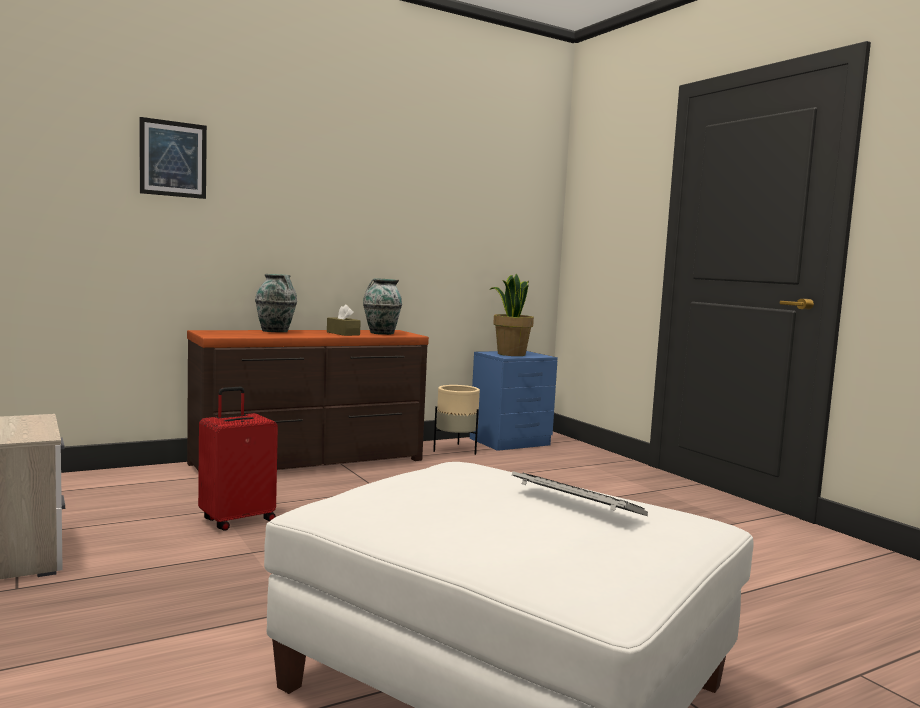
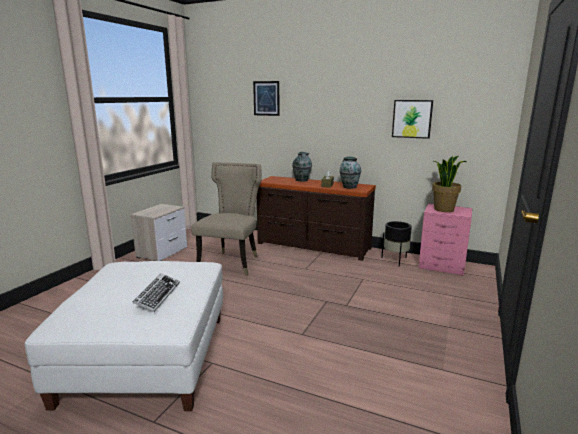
camera: 55 degrees right, 10 degrees up
(237, 520) = (232, 262): red suitcase -> beige chair
(446, 219) = (412, 119): none -> picture
(456, 450) = (395, 260): beige planter -> black planter
(512, 442) = (443, 266): blue nightstand -> pink nightstand

